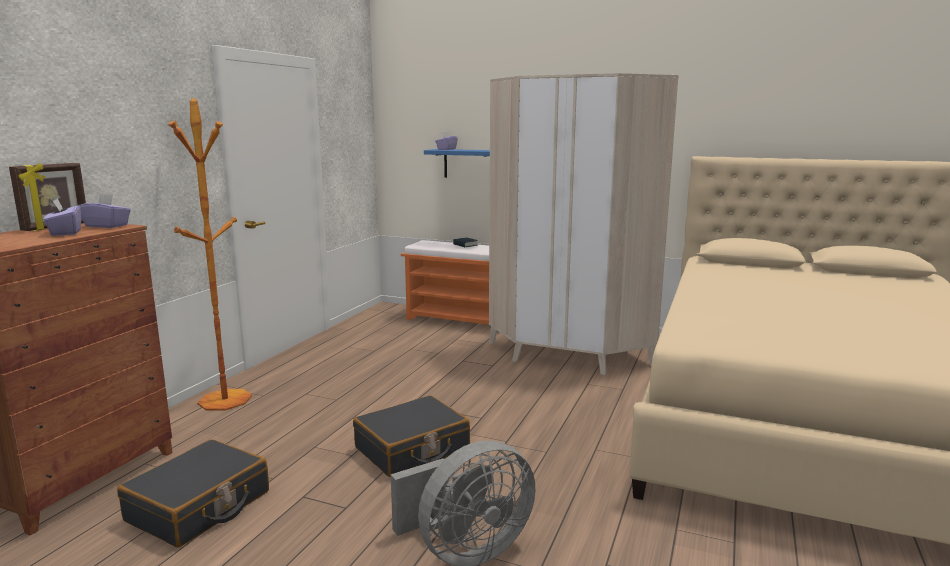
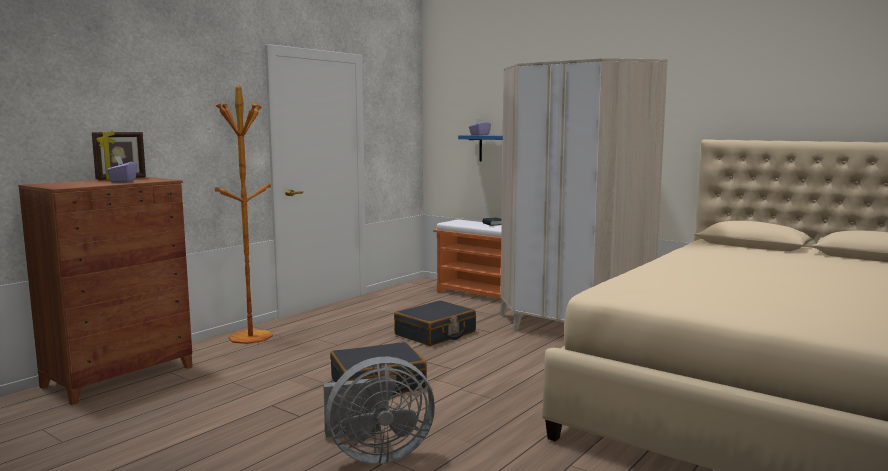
camera: 15 degrees right, 5 degrees down
(107, 226) = (155, 179): purple tissue box -> none
(199, 507) = (192, 402): black suitcase -> black suitcase (435, 334)

